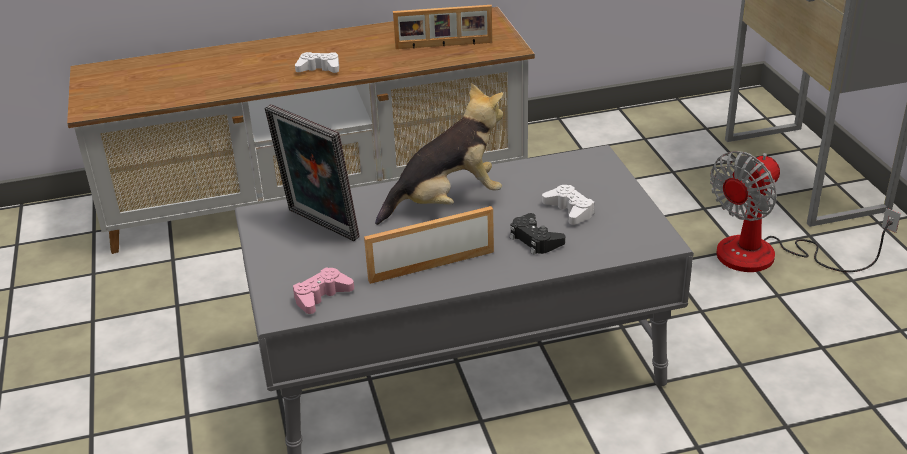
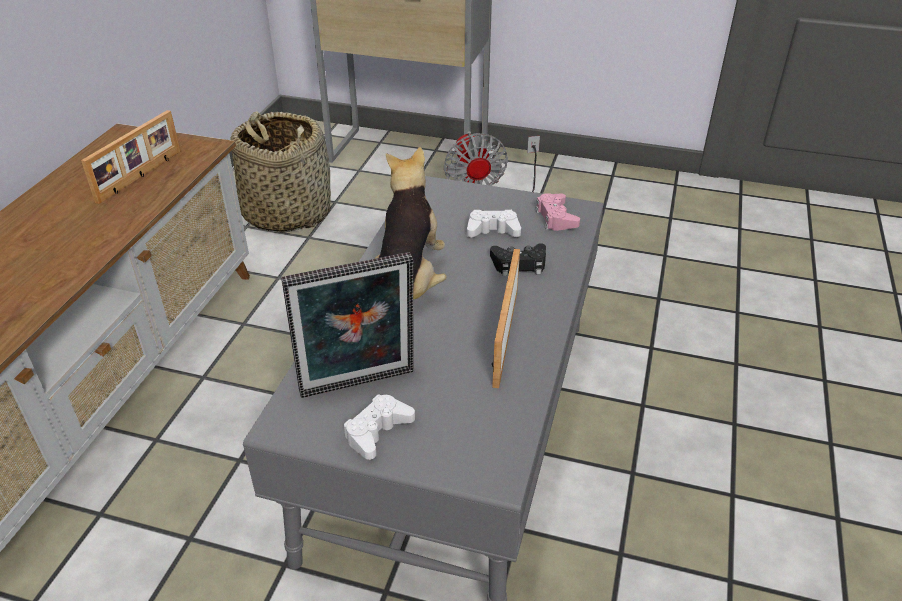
camera: 60 degrees left, 5 degrees up
(319, 69) = (55, 264): white game controller -> white game controller (377, 431)
(321, 296) = (492, 431): pink game controller -> pink game controller (555, 217)
(625, 157) = (287, 212): none -> basket

